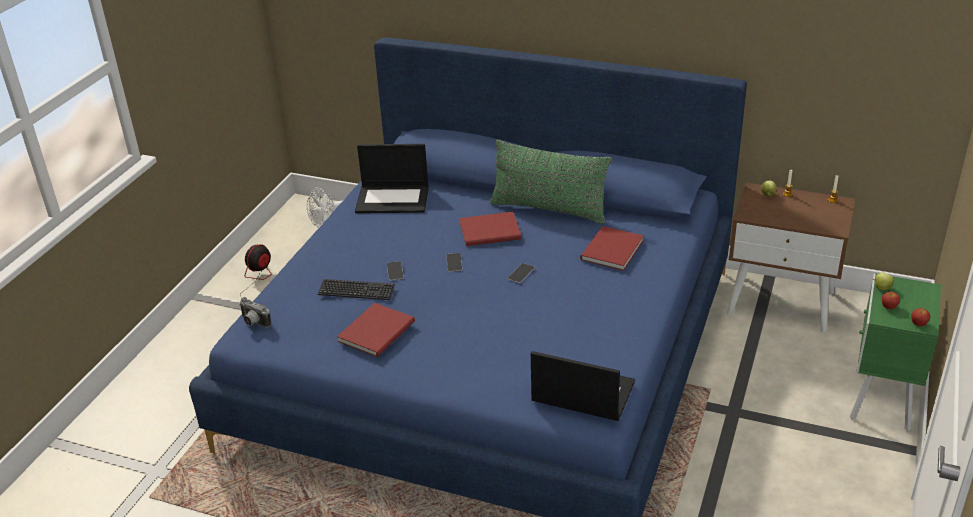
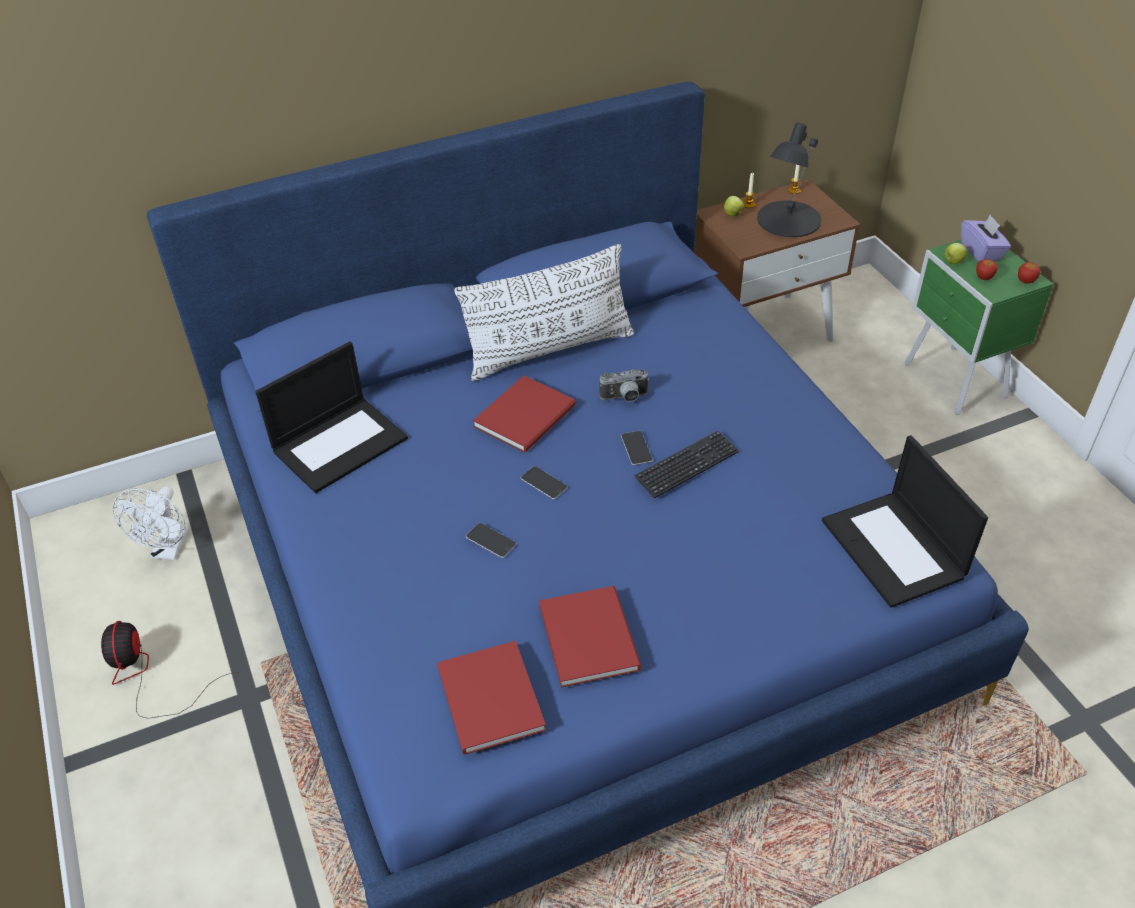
camera: 45 degrees left, 10 degrees up
(253, 323) = (407, 745): camera -> camera (625, 398)
(356, 291) = (484, 600): keyboard -> keyboard (686, 466)
(549, 209) = (549, 350): green pillow -> white pillow
(581, 392) = (895, 549): laptop -> laptop turned 90 degrees counterclockwise
(610, 250) = (685, 363): red book -> red book (488, 702)
(800, 213) = (788, 219): none -> black table lamp
(914, 293) = (981, 252): none -> purple tissue box

